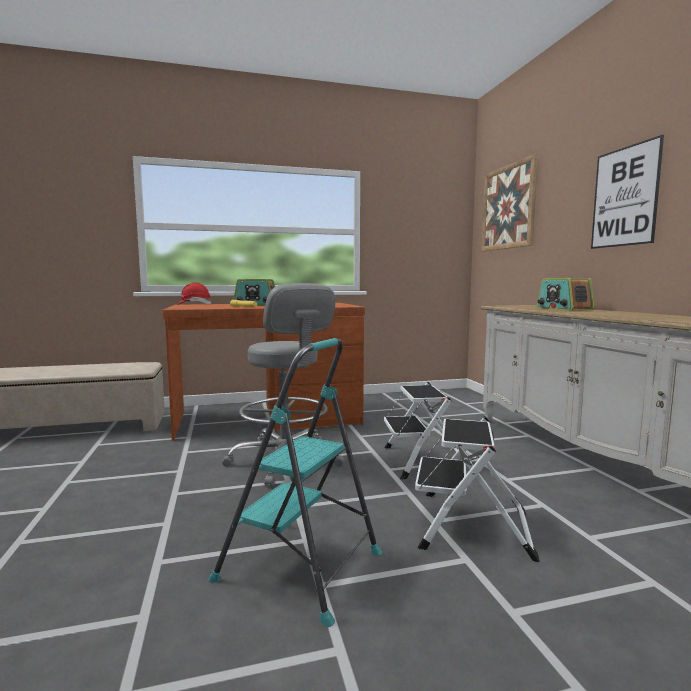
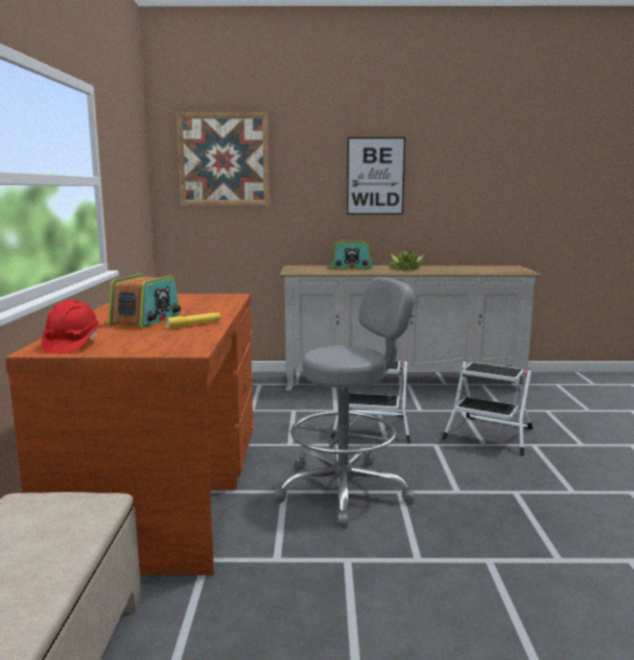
camera: 75 degrees left, 5 degrees up
(303, 566) = (552, 495): turquoise step ladder -> none
(611, 312) = (406, 268): none -> potted plant

